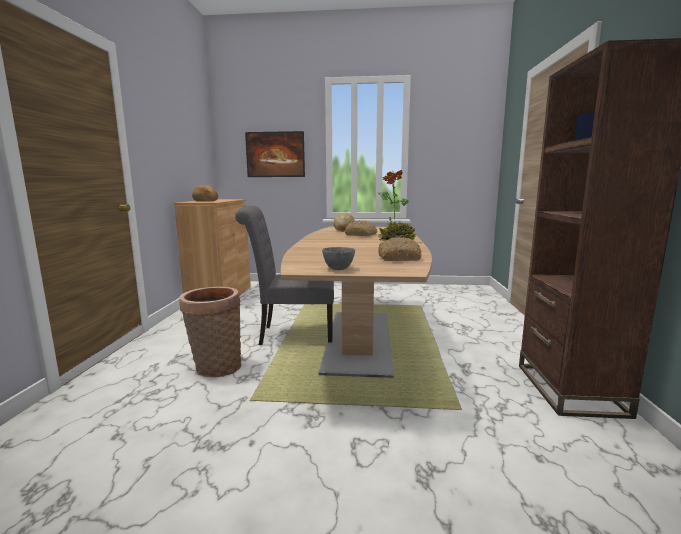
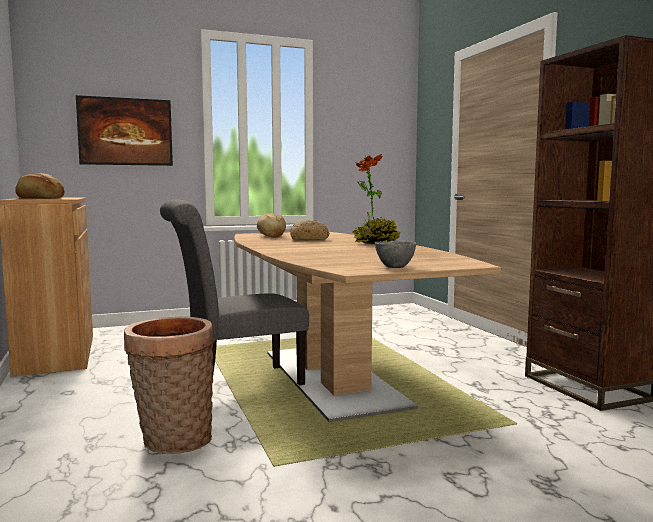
camera: 25 degrees left, 5 degrees down
(399, 258) = (428, 256): bread -> none

